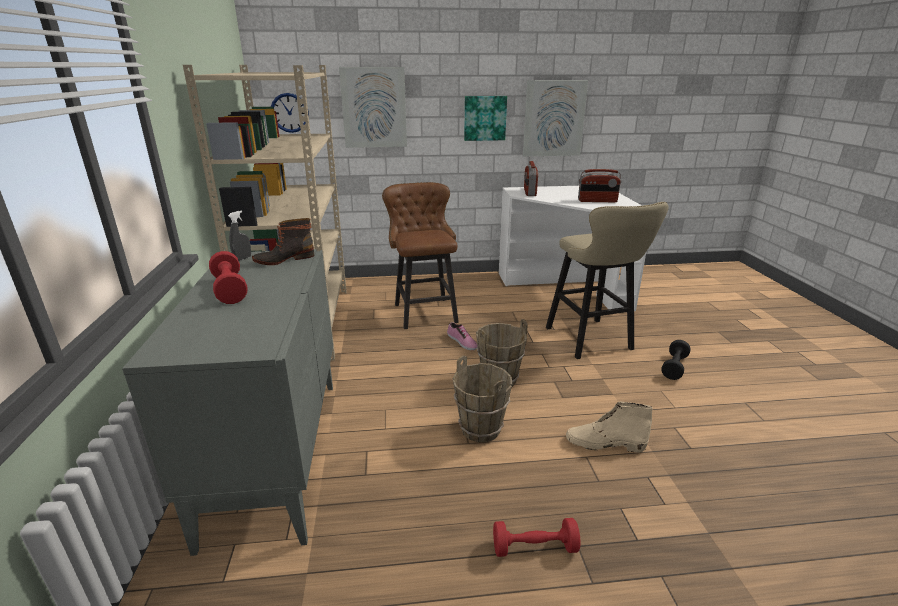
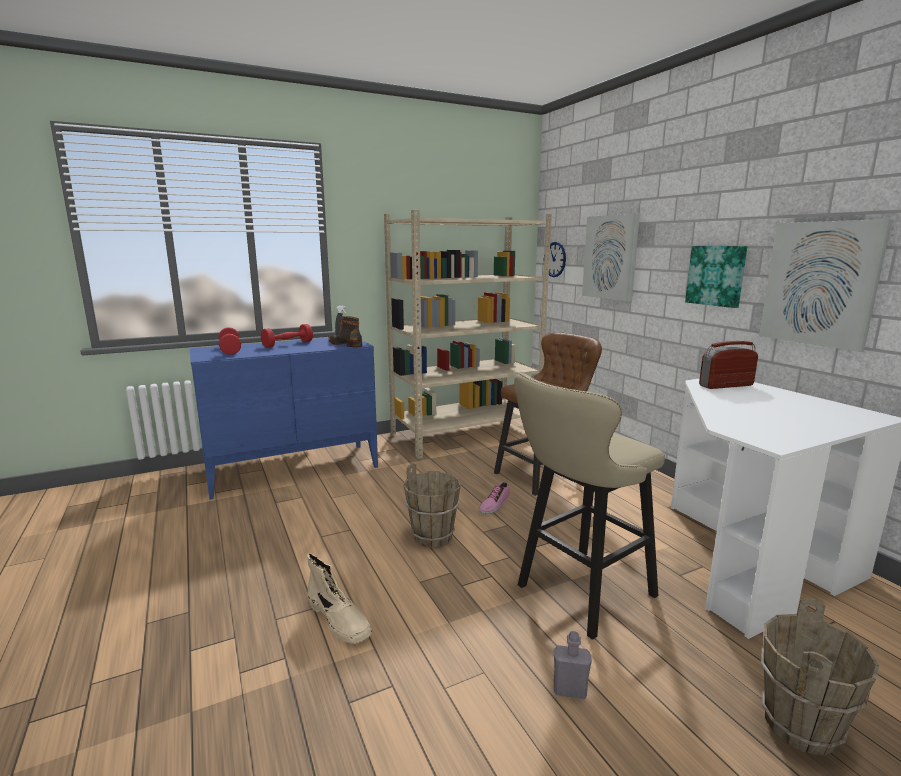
camera: 70 degrees right, 10 degrees down
(277, 454) = (293, 469): grey cabinet -> blue cabinet
(481, 429) = (343, 539): brown bucket -> brown bucket (801, 726)
(534, 548) = (191, 588): red dumbbell -> red dumbbell (230, 350)
(597, 201) = (764, 418): radio -> none
(604, 443) = (339, 620): beige boot -> beige boot turned 150 degrees clockwise
(674, 367) = (569, 690): black dumbbell -> grey bottle

